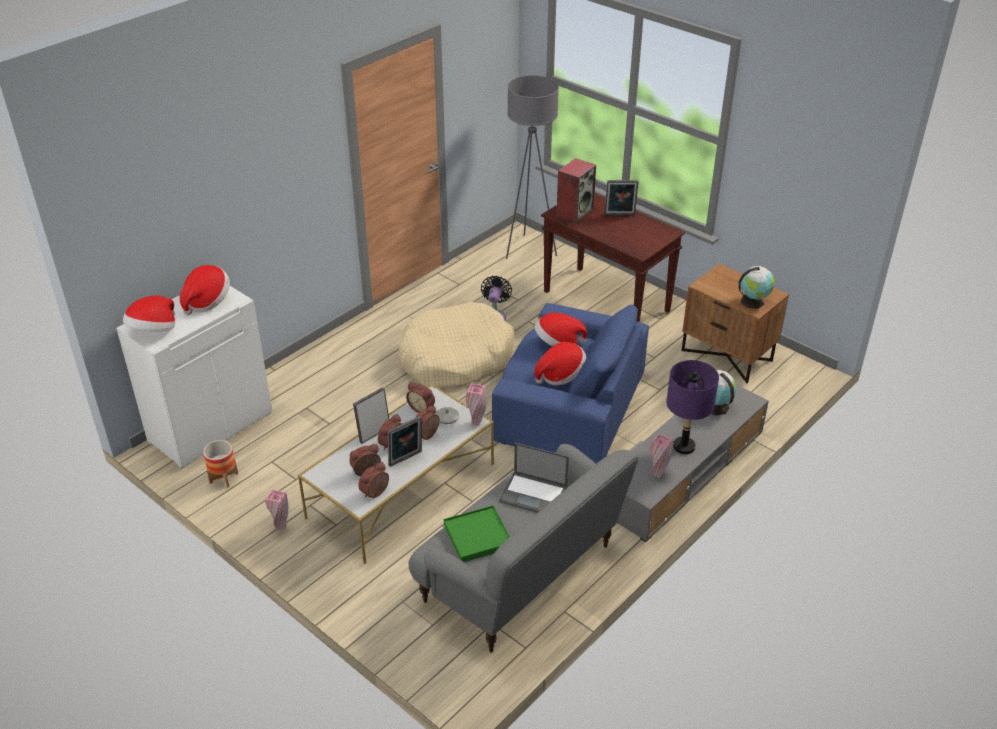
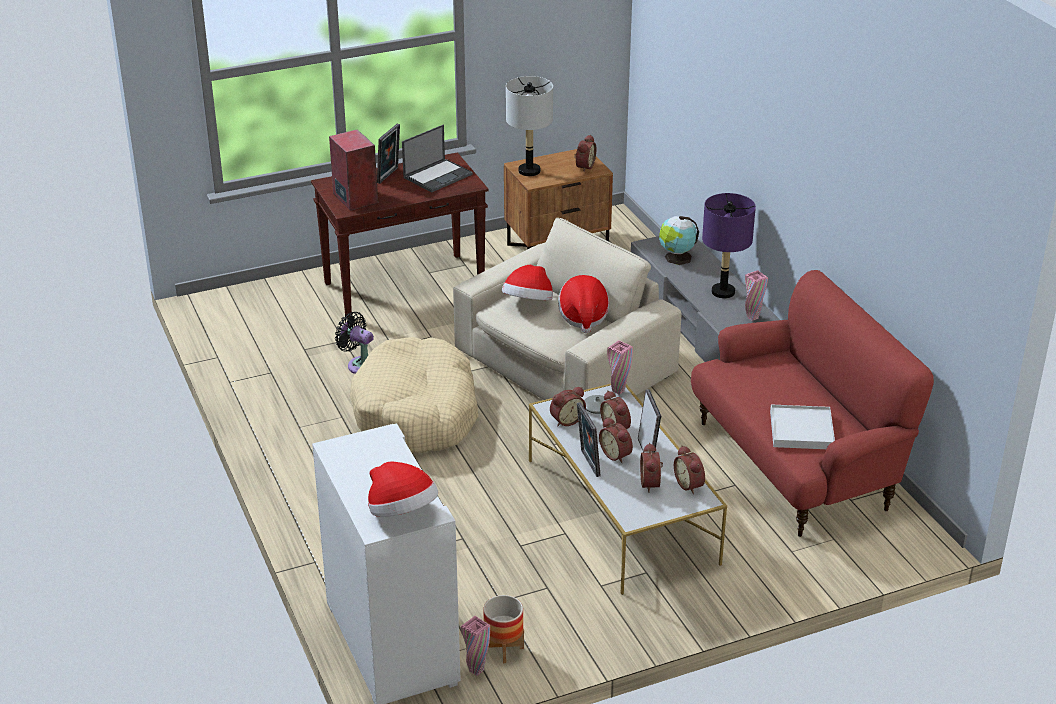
camera: 65 degrees left, 5 degrees down
(207, 301) = (368, 459): hat -> none
(281, 528) = (626, 617): pink vase -> pink vase (476, 670)
(478, 536) = (801, 430): green tray -> white tray
(521, 576) = (796, 464): grey sofa -> red sofa
(529, 250) = (251, 304): grey floor lamp -> none
(534, 494) = (760, 381): laptop -> laptop (438, 175)
(568, 406) = (563, 363): blue armchair -> beige armchair
(717, 278) = (529, 171): none -> grey table lamp
(753, 301) = (584, 166): globe -> alarm clock

